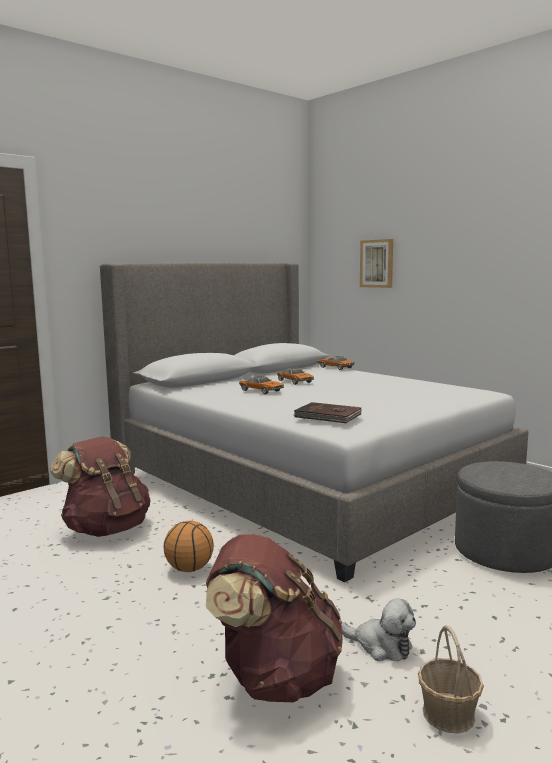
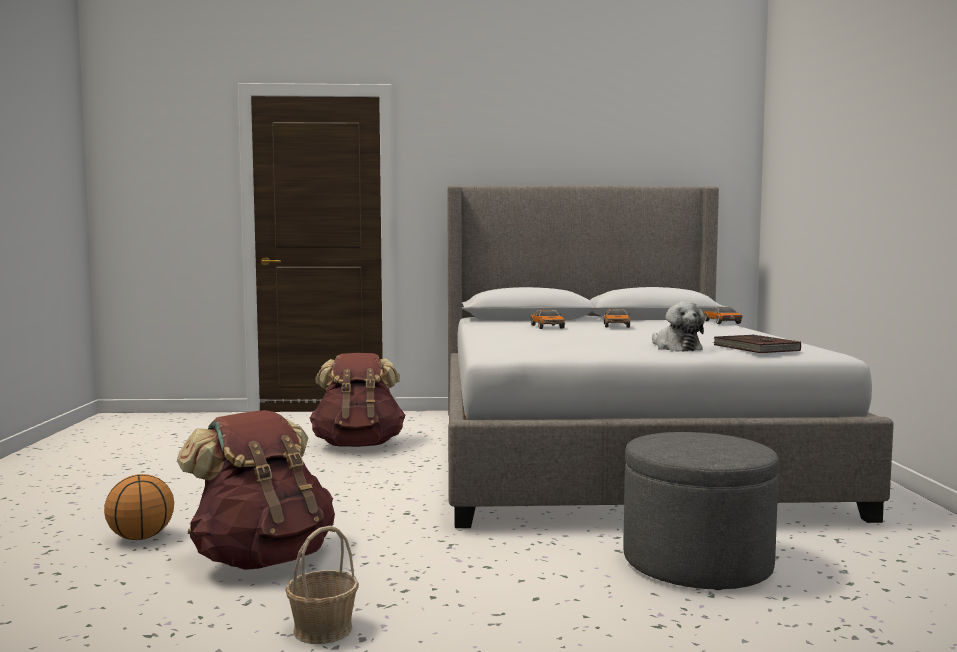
camera: 40 degrees right, 5 degrees down
(189, 568) = (358, 484): basketball -> basketball (141, 537)
(328, 416) = (516, 342): brown book -> brown book (755, 348)
(377, 263) = (815, 181): picture -> none
(381, 646) = (380, 574): plush toy -> plush toy (675, 348)

